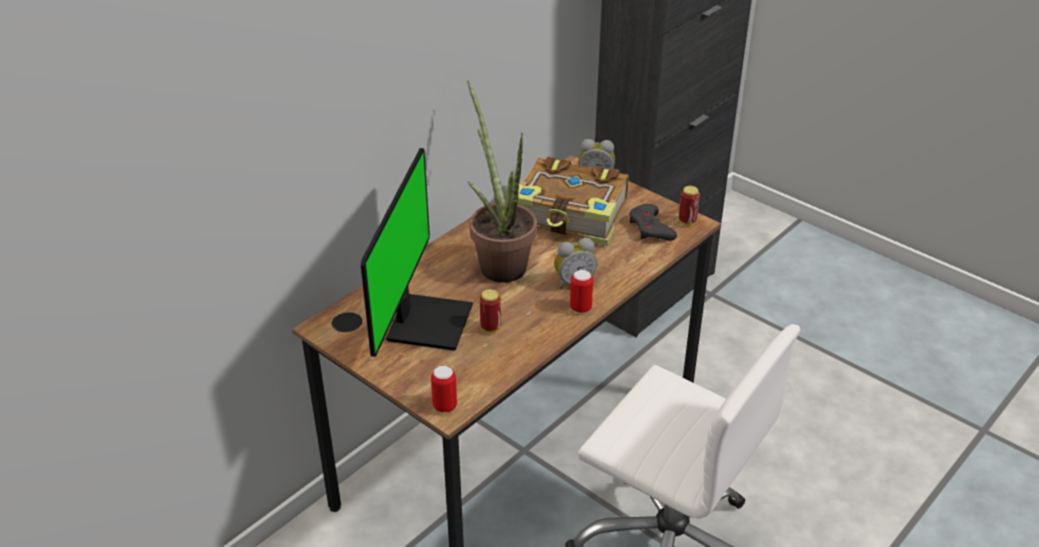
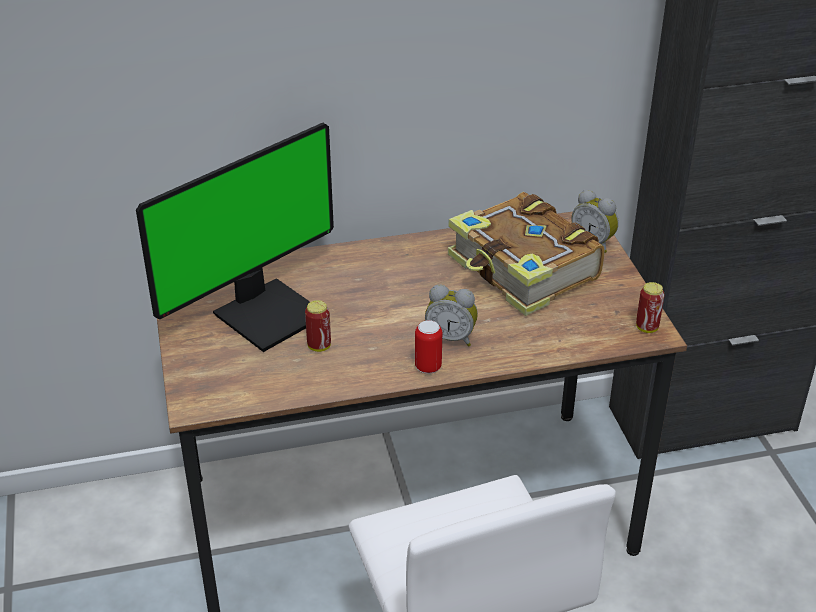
camera: 35 degrees right, 0 degrees up
(445, 406) = (195, 399): can -> none
(499, 262) = (399, 286): potted plant -> none
(650, 228) = (597, 317): grey game controller -> none

